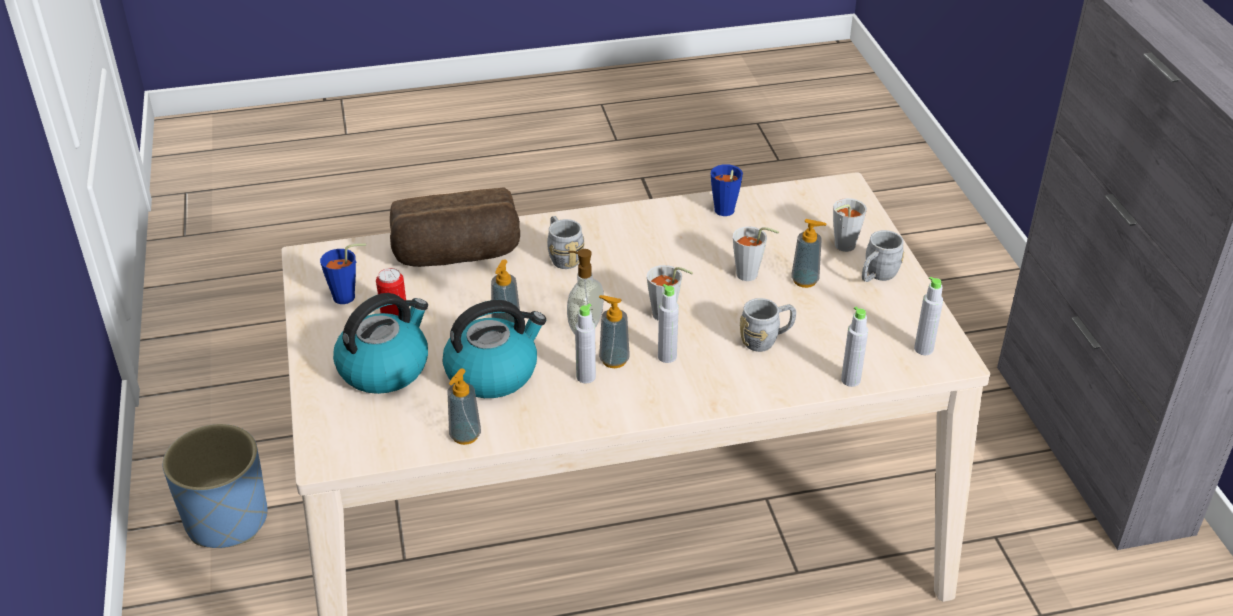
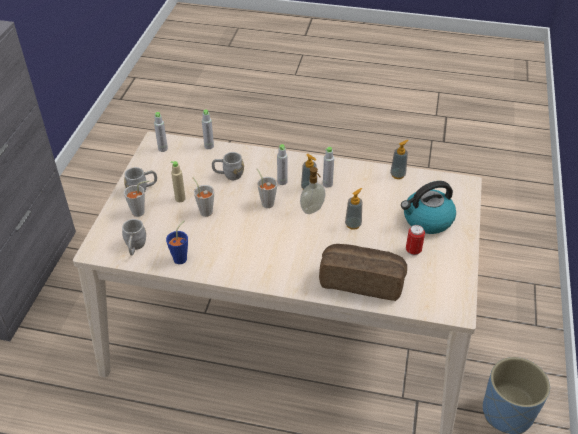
camera: 155 degrees left, 5 degrees up
(349, 297) = (437, 271): blue cup -> none
(493, 372) = (372, 200): kettle -> none
(562, 256) = (298, 258): grey mug -> grey mug (135, 247)
(805, 280) = (180, 199): soap dispenser -> beige bottle

